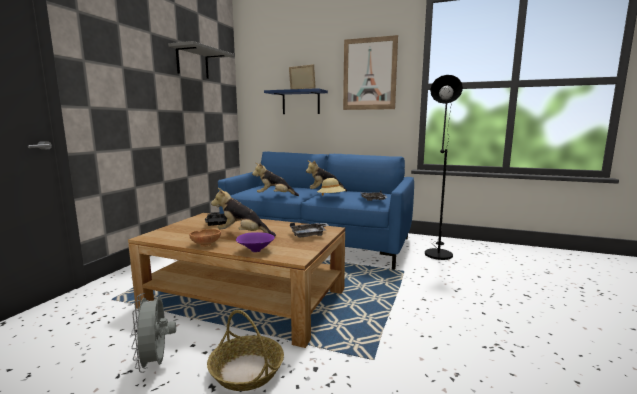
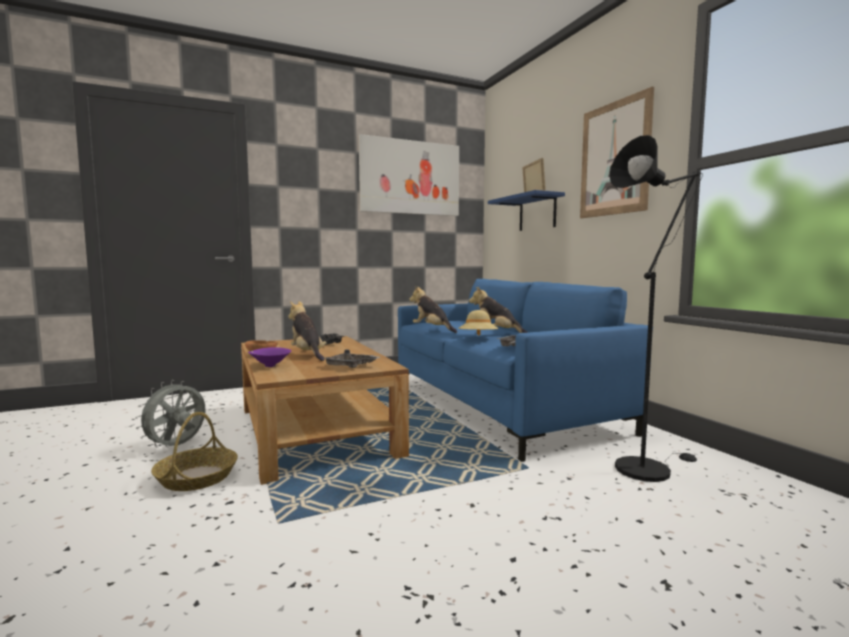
camera: 45 degrees right, 5 degrees down
(192, 63) = (410, 177): grey shelf -> picture

